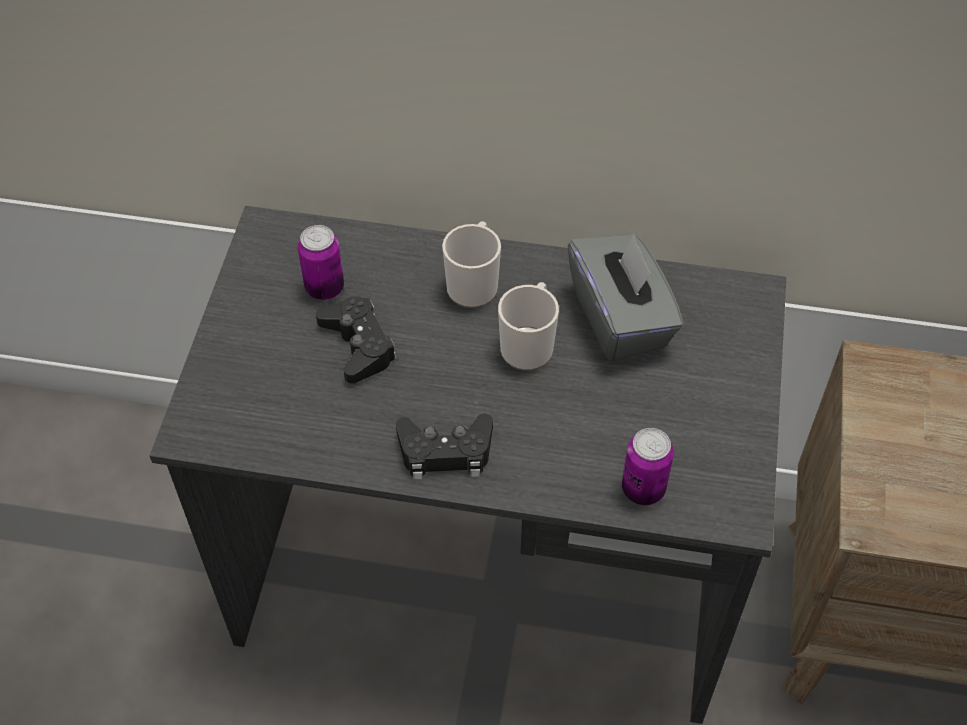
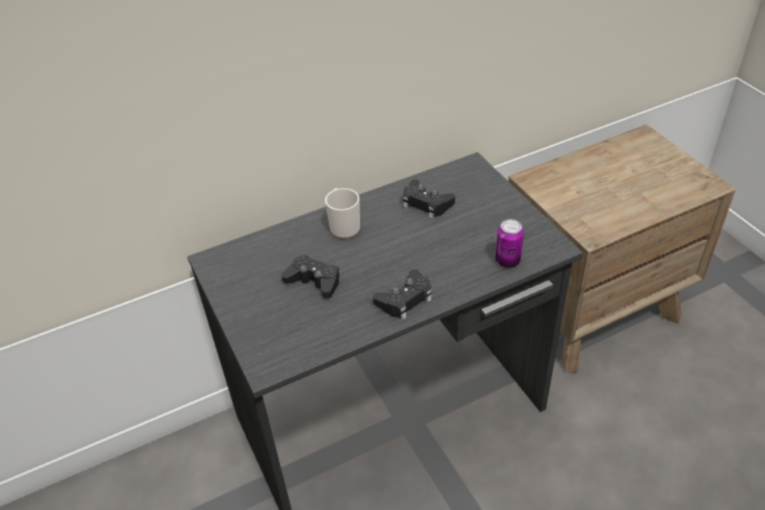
camera: 35 degrees left, 10 degrees down
(324, 288) = (270, 267): can -> none
(529, 345) = (396, 236): mug -> none
(621, 319) = (426, 203): grey tissue box -> black game controller

